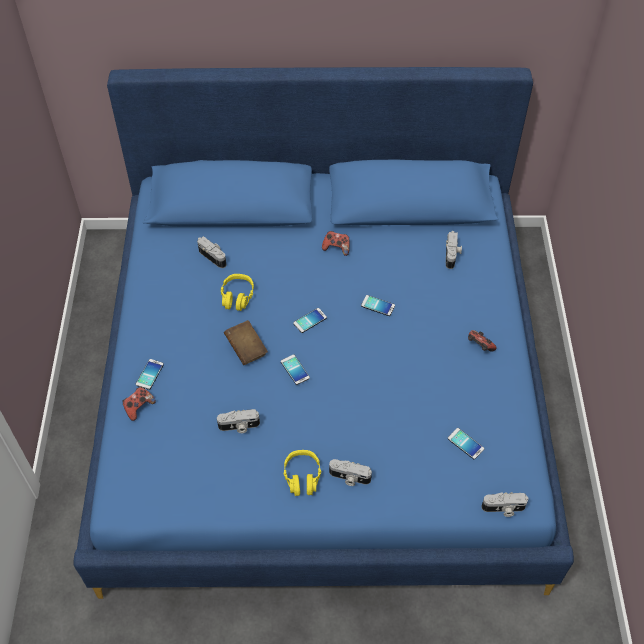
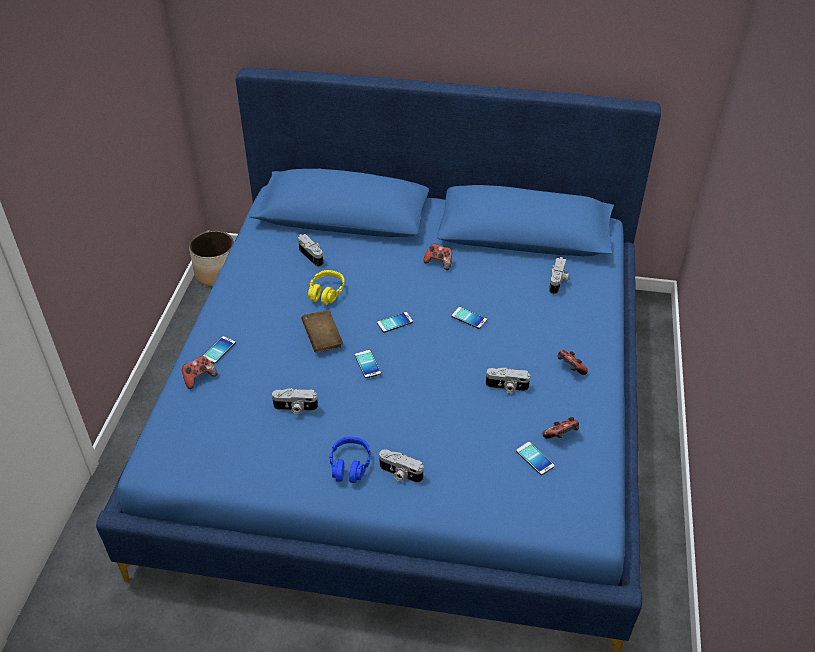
camera: 10 degrees right, 10 degrees down
(102, 262) = (217, 273): none -> planter
(302, 477) = (350, 465): yellow headphones -> blue headphones
(484, 417) = (561, 436): none -> game controller
(503, 509) = (564, 529): camera -> camera (506, 387)

